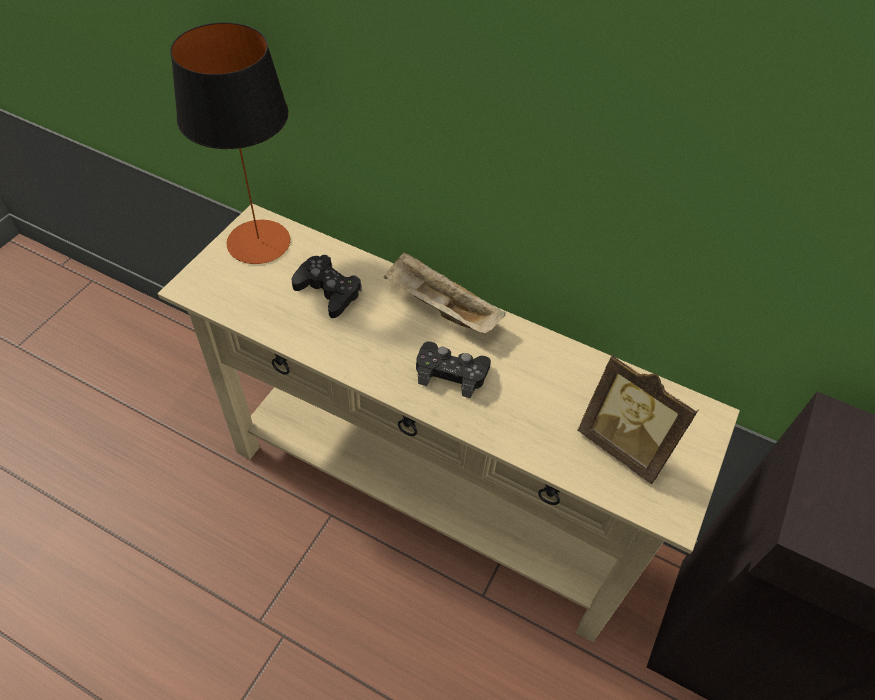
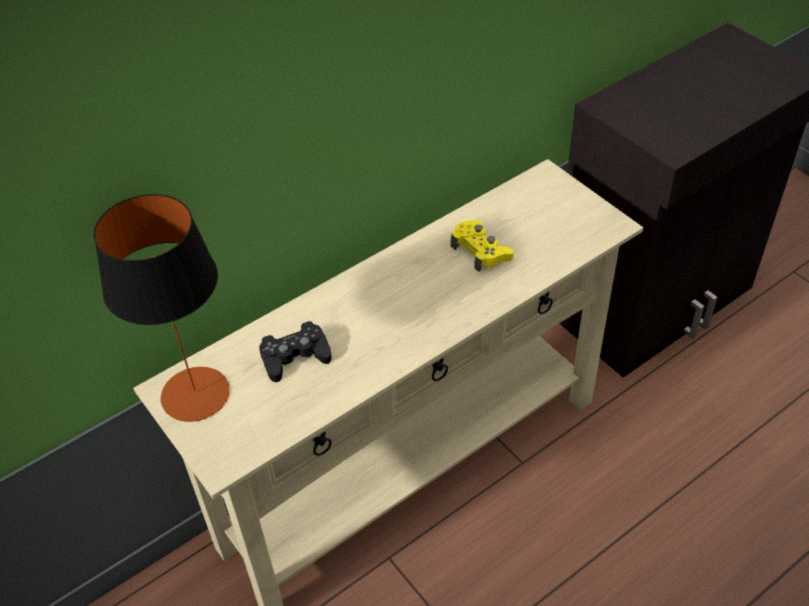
camera: 60 degrees left, 5 degrees down
(439, 308) = (361, 286): beige tray -> none
(451, 373) = (434, 301): black game controller -> none
(546, 391) = (481, 251): none -> yellow game controller
(624, 445) = (549, 227): picture frame -> none

